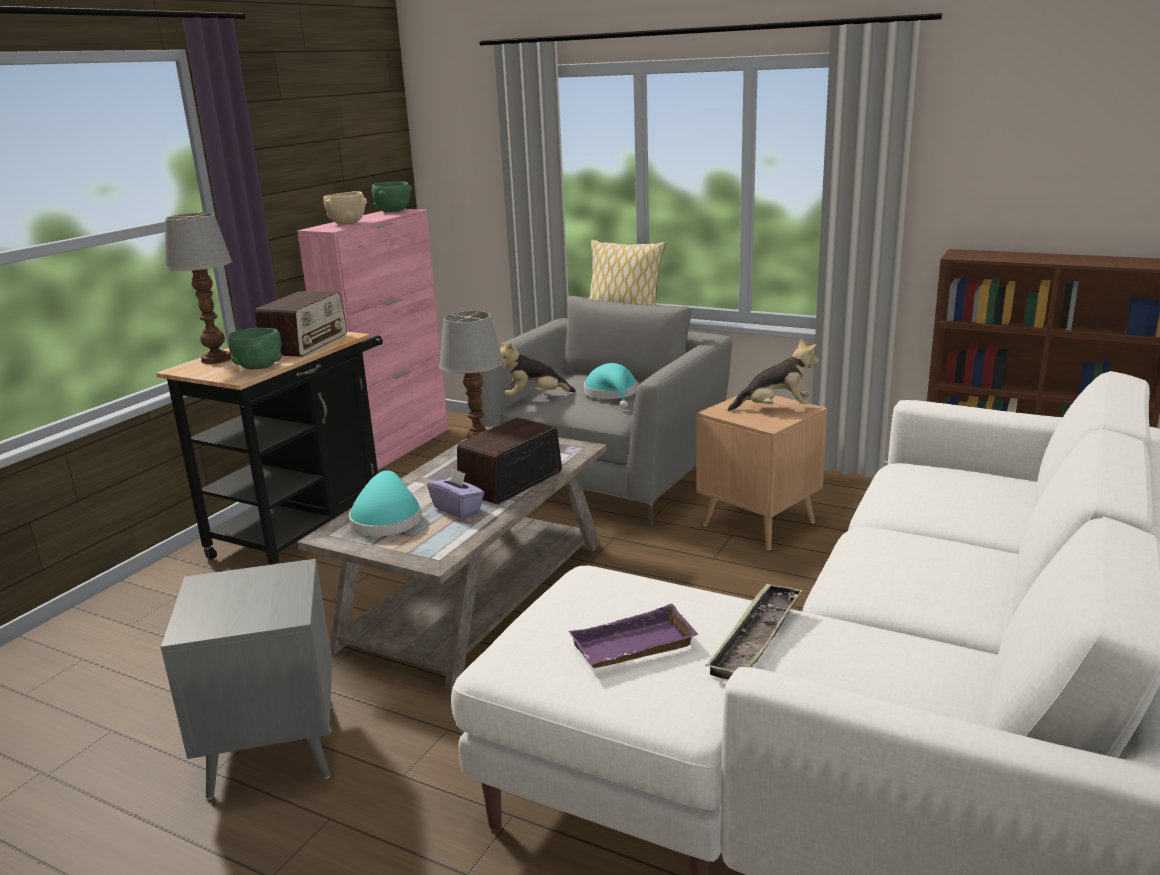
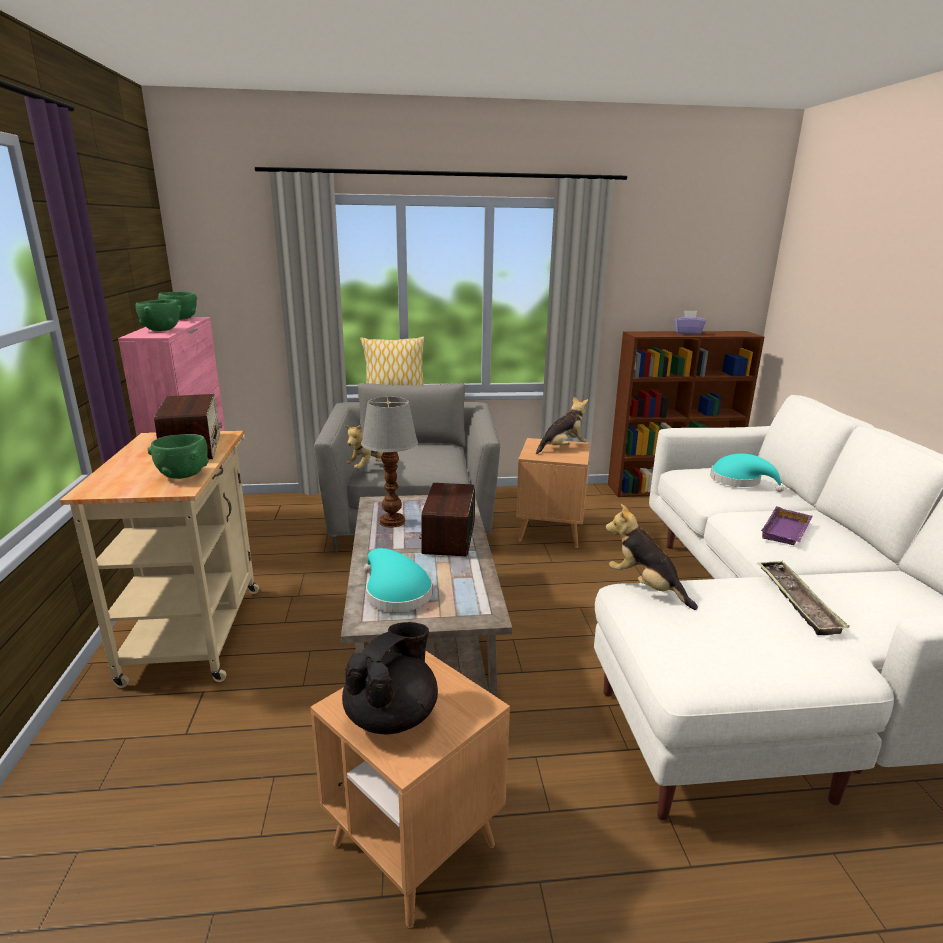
camera: 35 degrees left, 0 degrees up
(217, 359) = (116, 475): table lamp -> none
(222, 600) = (392, 716): none -> black teapot
(273, 749) = (414, 845): grey side table -> brown side table
(306, 528) = (197, 627): black cart -> beige cart
(347, 223) = (161, 330): beige bowl -> green bowl
(458, 509) = (441, 568): purple tissue box -> purple tissue box (687, 333)
(605, 574) = (646, 587): none -> plush toy
(612, 394) = (428, 456): turquoise hat -> turquoise hat (739, 481)
(633, 648) = (749, 634): purple tray -> purple tray (787, 532)

